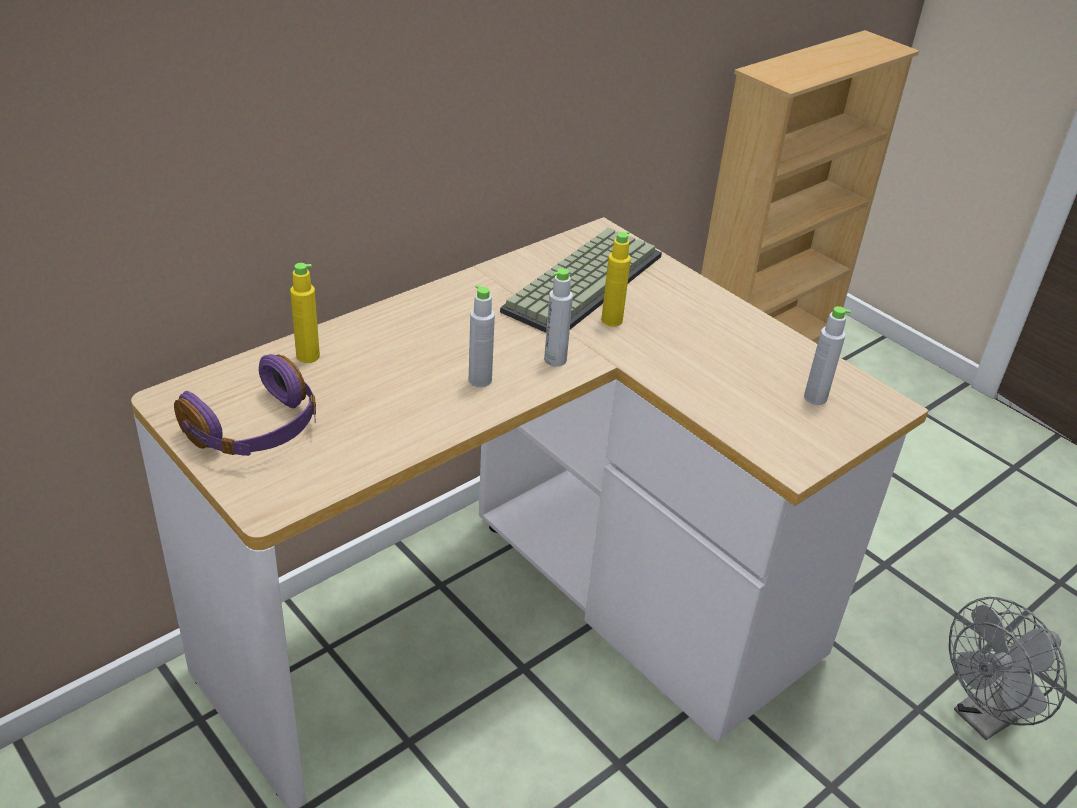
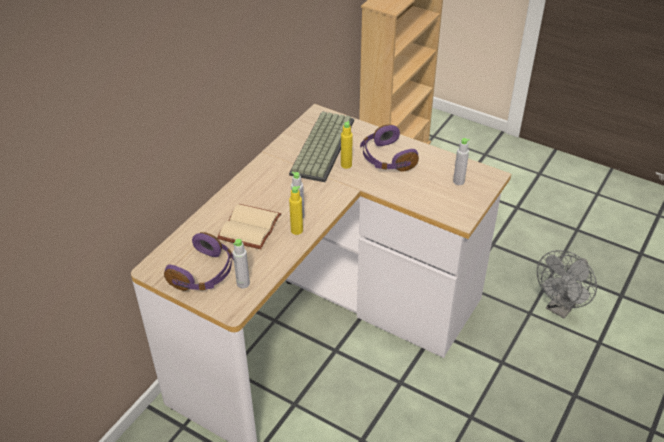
camera: 15 degrees left, 5 degrees up
(308, 356) = (206, 226): yellow bottle -> yellow bottle (296, 230)
(383, 379) = (251, 228): none -> beige book
(555, 360) = (329, 195): grey bottle -> grey bottle (243, 283)
(691, 328) = (386, 159): none -> purple headphones

